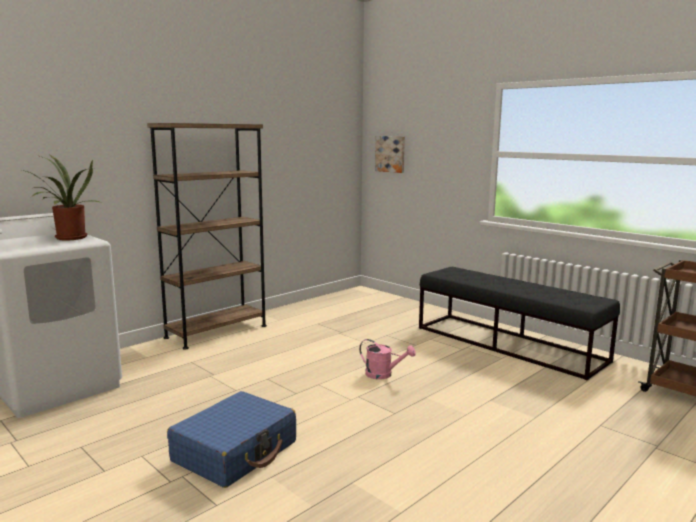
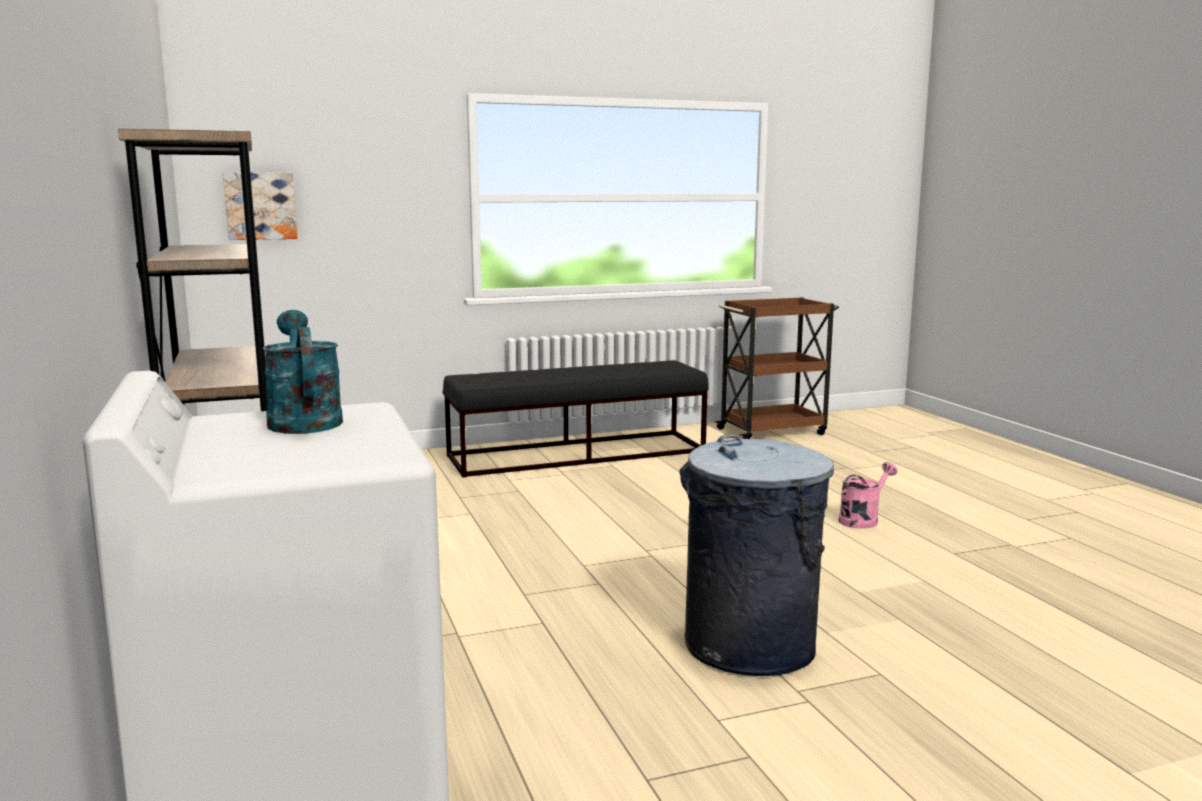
camera: 65 degrees left, 0 degrees up
(68, 238) = (303, 420): potted plant -> turquoise watering can
(235, 451) = (749, 646): blue suitcase -> grey trash can
(383, 375) = (595, 525): pink watering can -> pink watering can (862, 519)

